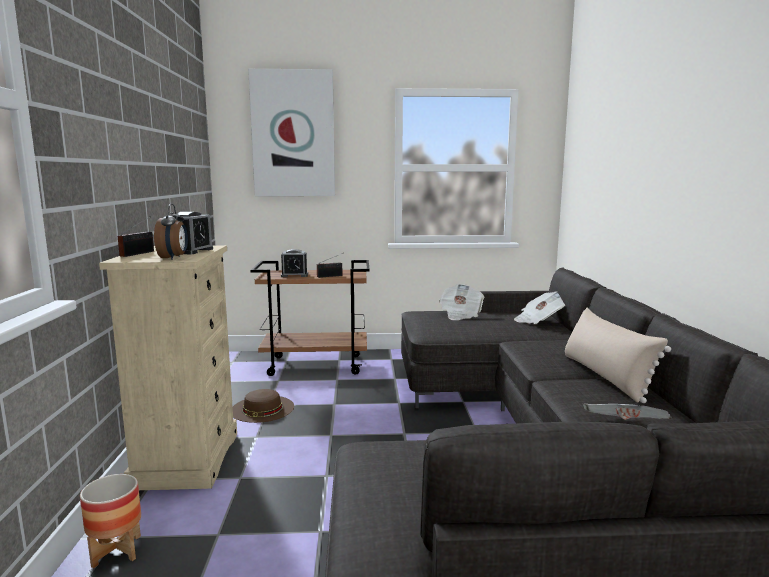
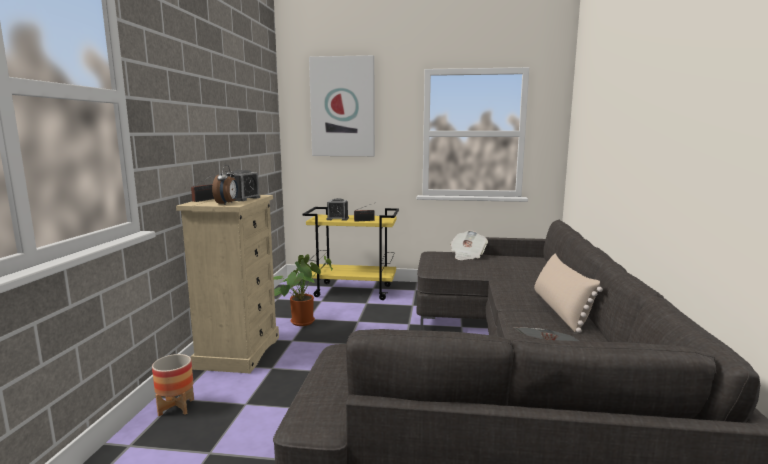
camera: 10 degrees right, 0 degrees up
(262, 408) = (303, 321): brown hat -> potted plant
(316, 365) = (354, 291): brown cart -> yellow cart
(539, 320) = (531, 263): newspaper -> none

